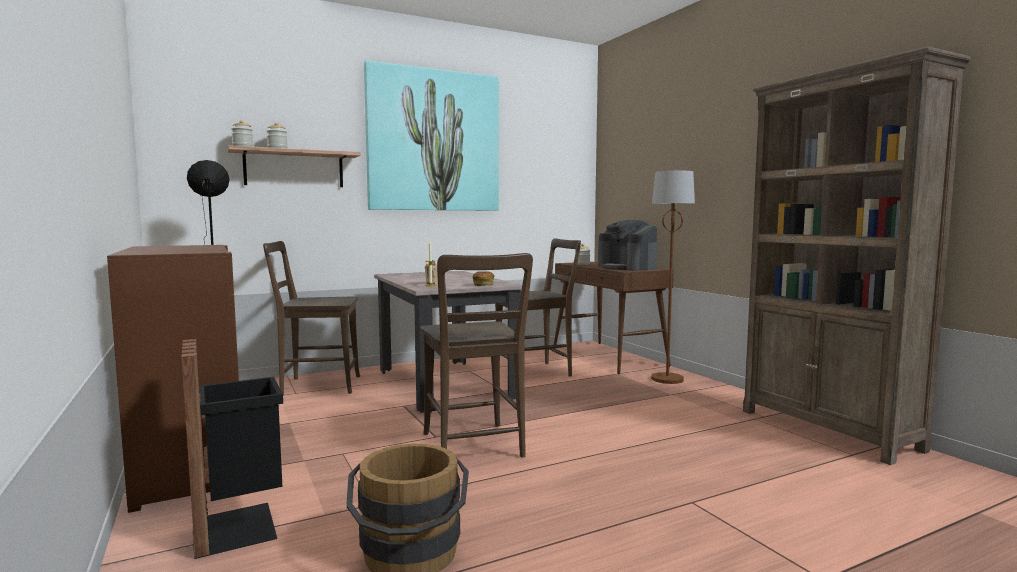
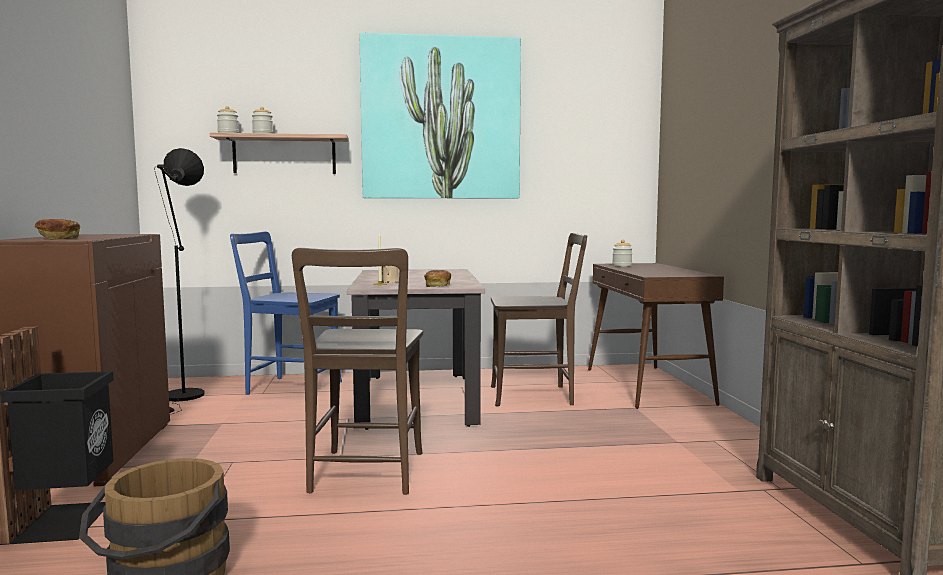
camera: 20 degrees right, 0 degrees up
(170, 250) = (58, 238): none -> bread
(316, 386) = (289, 387): brown chair -> blue chair
(627, 267) = (666, 272): coffee machine -> none
(667, 379) = (695, 422): brown floor lamp -> none

